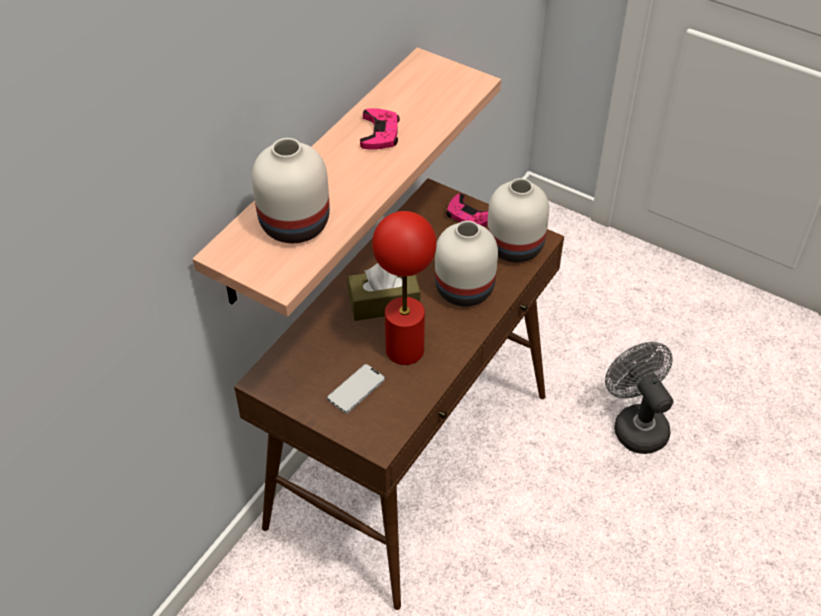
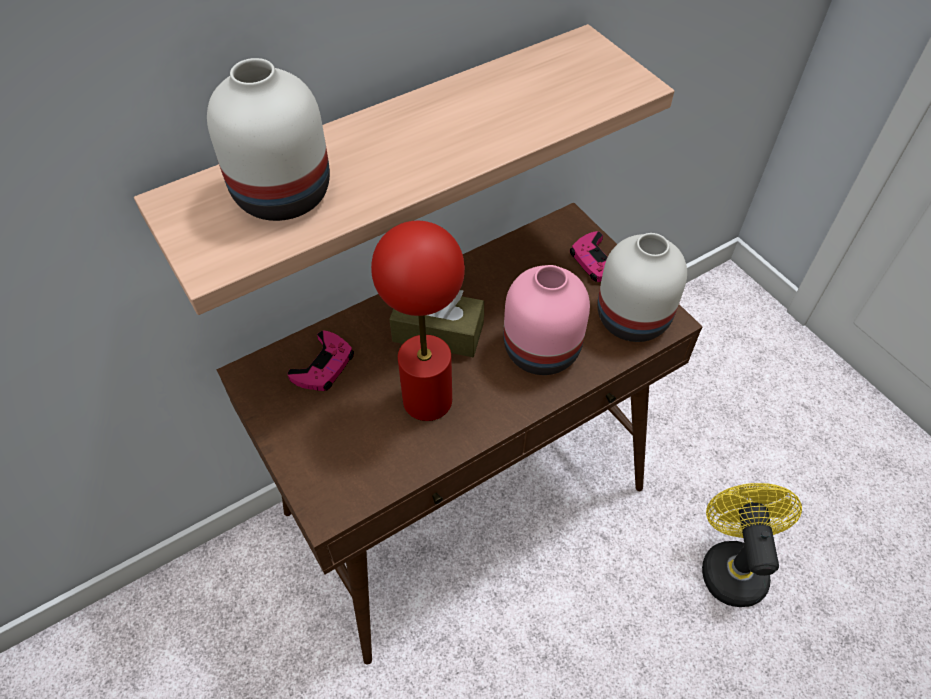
camera: 25 degrees right, 5 degrees up
(356, 389) = (342, 427): phone -> none
(380, 133) = (470, 113): pink game controller -> pink game controller (324, 366)
(463, 288) = (540, 348): white vase -> pink vase
(635, 424) = (731, 564): grey fan -> yellow fan

